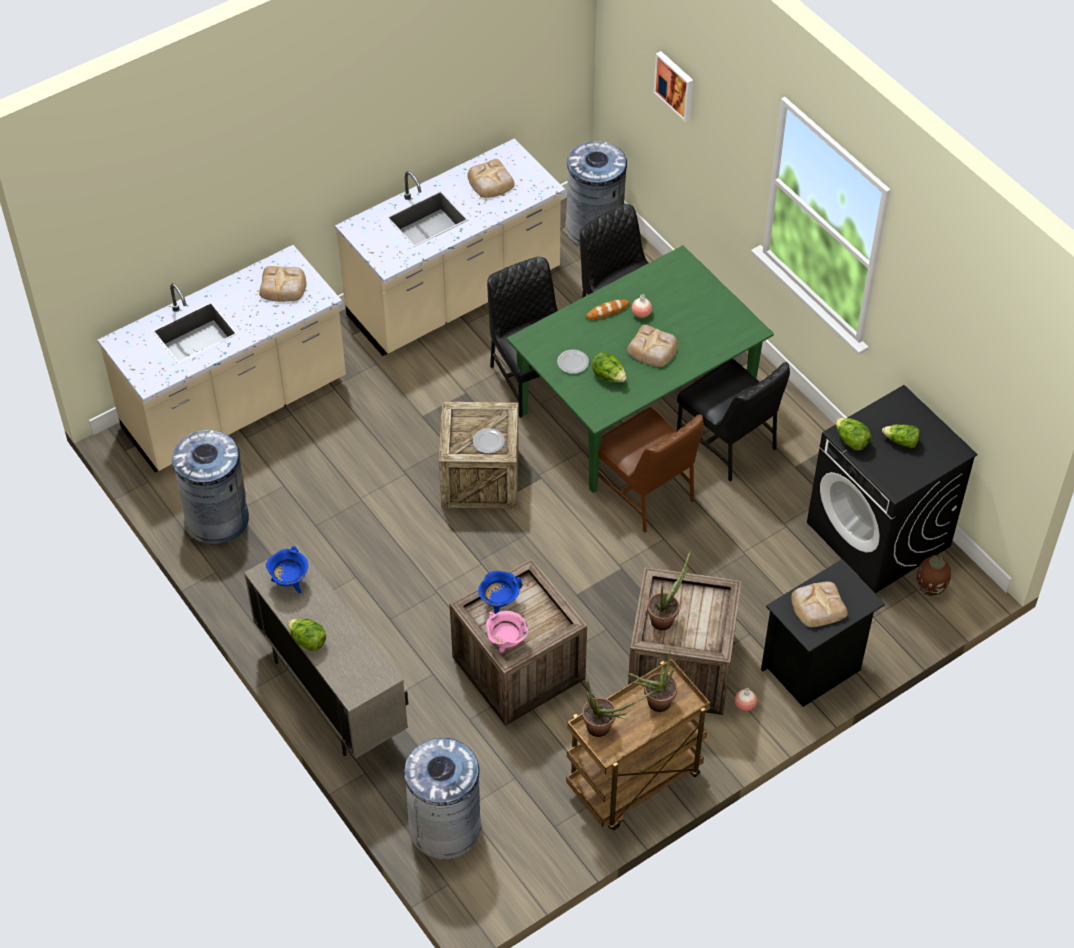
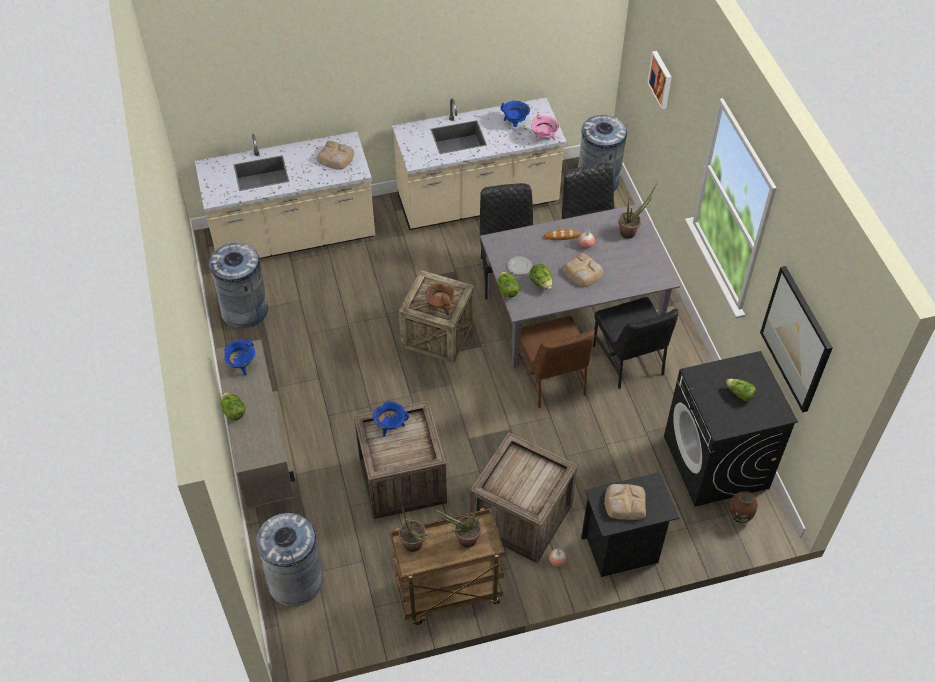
camera: 20 degrees right, 0 degrees up
(489, 442) = (440, 307): plate -> brown cooking pot
(490, 182) = (515, 123): bread -> blue cooking pot
(506, 643) = (382, 458): pink cooking pot -> pink cooking pot (544, 138)
(636, 408) = (572, 315): green dining table -> grey dining table
(665, 618) = (507, 475): potted plant -> potted plant (630, 231)
(851, 441) = (699, 382): lettuce -> lettuce (507, 290)
(956, 358) = (796, 339): none -> picture

